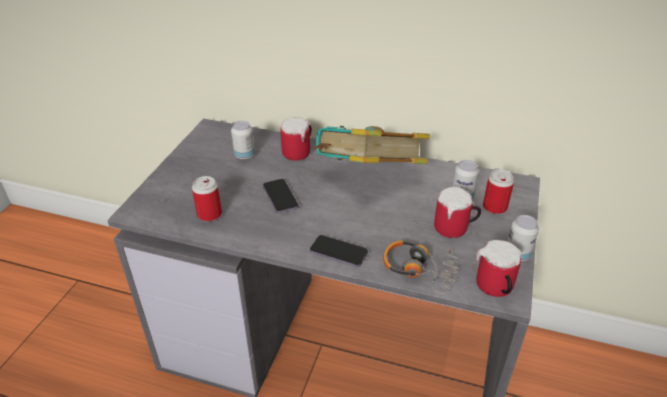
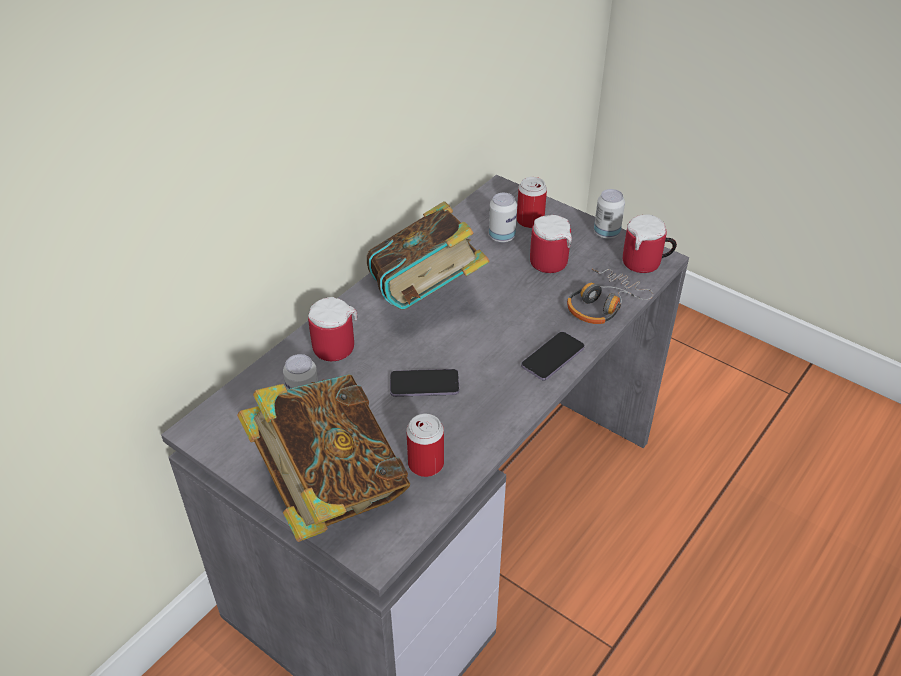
camera: 70 degrees left, 5 degrees up
(179, 182) = (330, 488): none -> book

